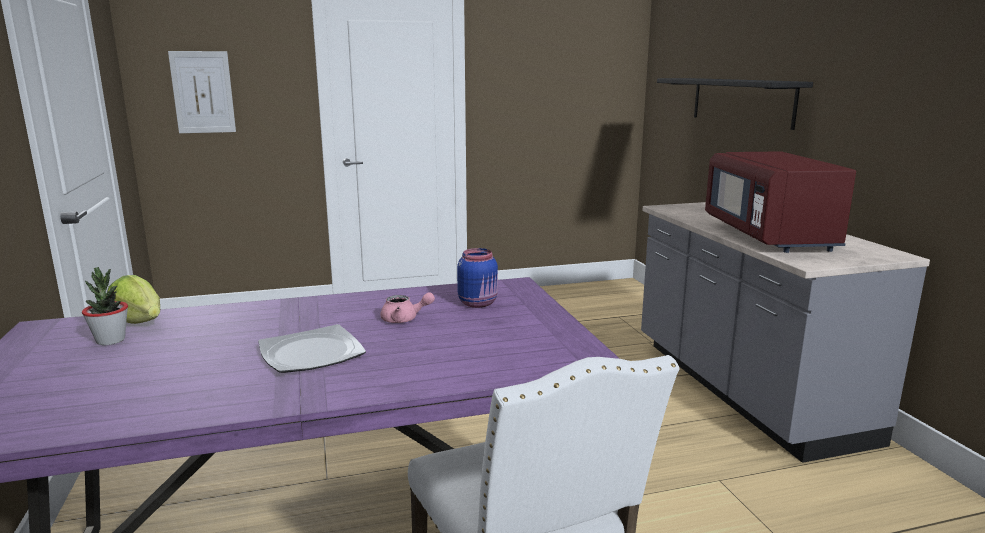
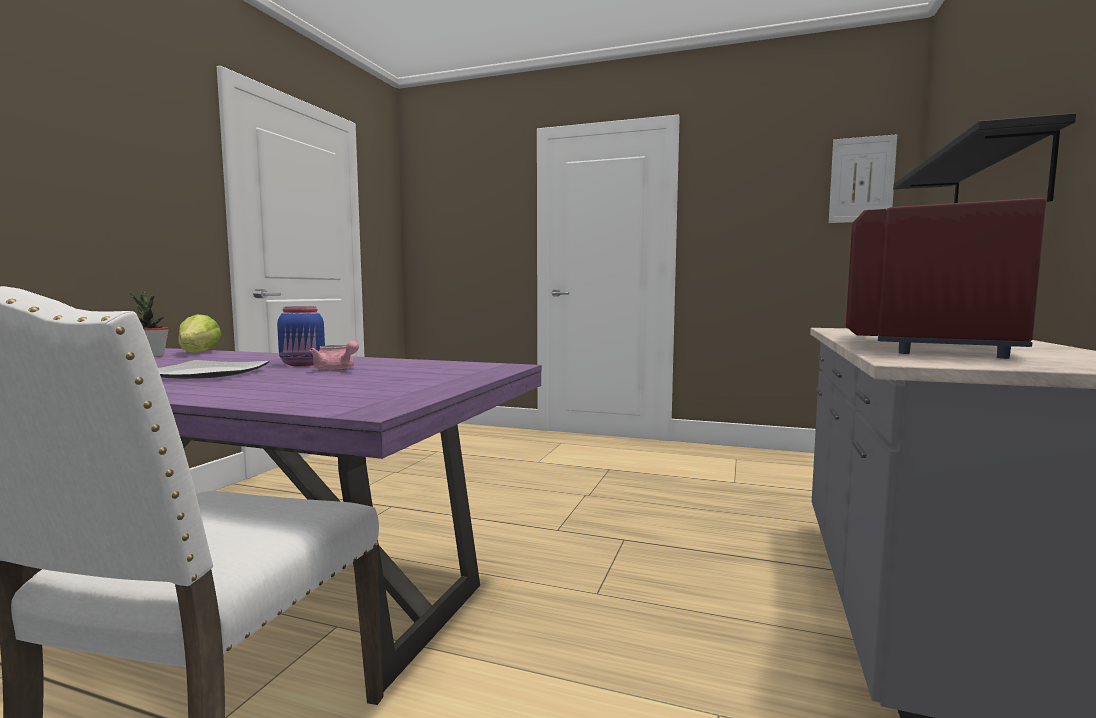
camera: 35 degrees right, 10 degrees down
(203, 92) = (451, 231): picture -> picture (861, 180)
(479, 303) = (429, 370): blue jar -> blue jar (303, 364)

